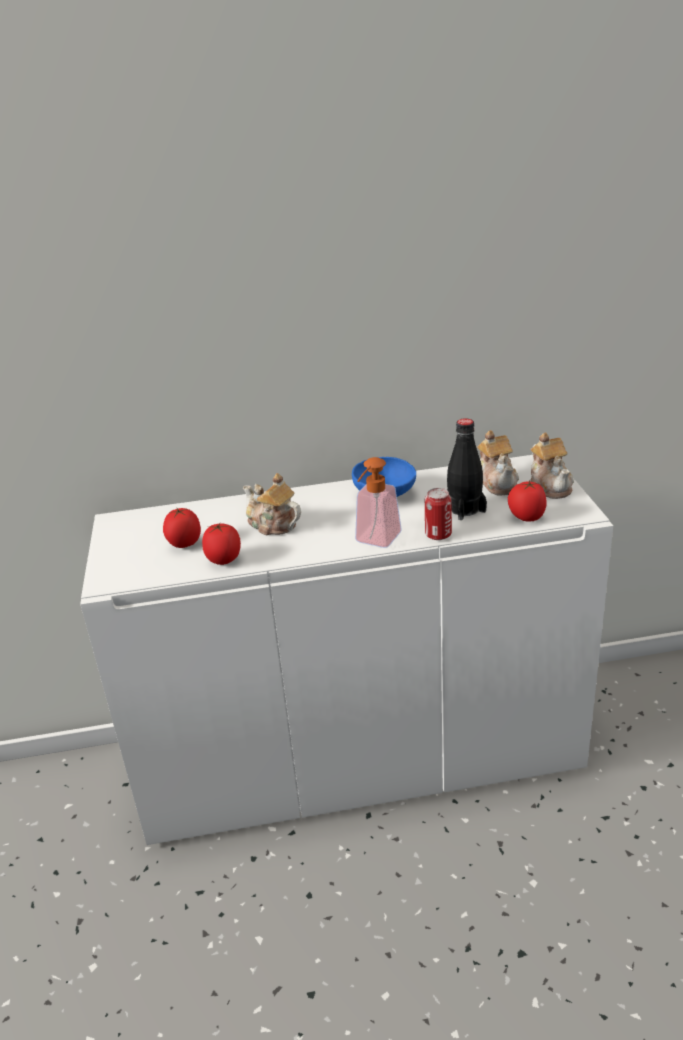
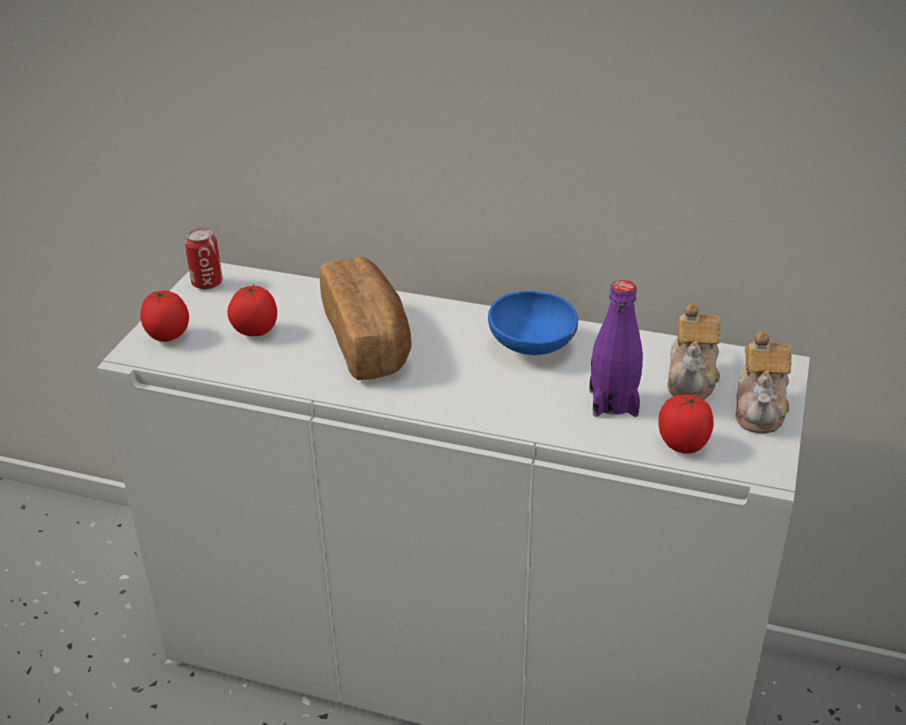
camera: 25 degrees right, 5 degrees up
(224, 561) = (277, 369): tomato -> tomato (167, 337)
(272, 525) = (368, 341): teapot -> bread
(375, 541) = (463, 407): soap dispenser -> none
(438, 535) = (547, 427): can -> can (207, 283)
(464, 509) = (613, 402): black bottle -> purple bottle

